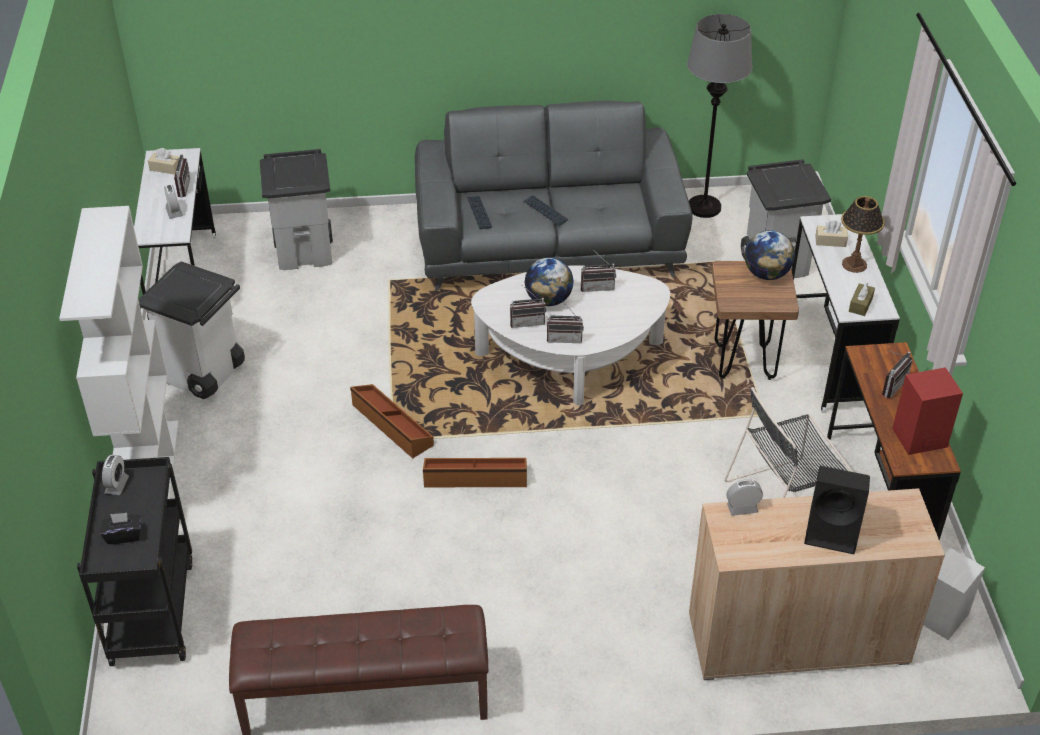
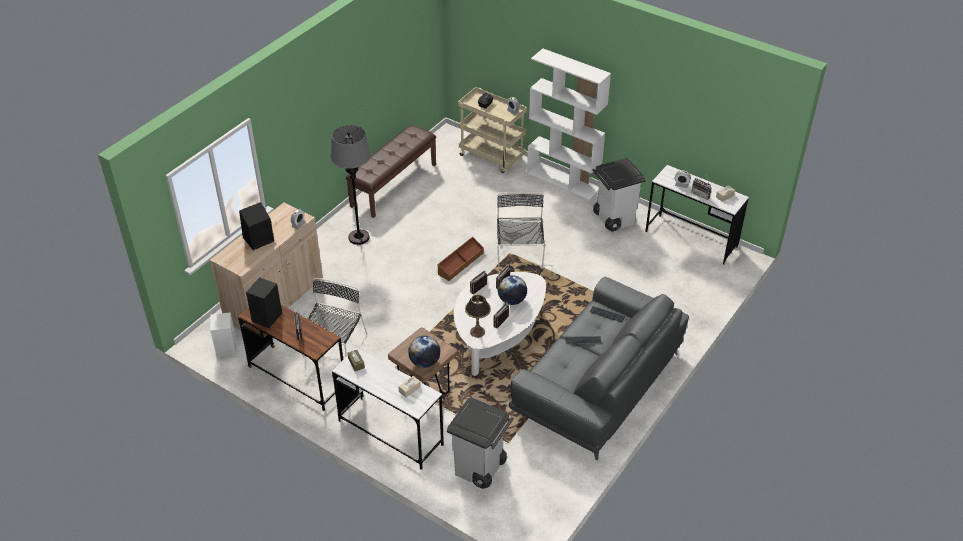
camera: 130 degrees right, 0 degrees up
(151, 610) = (492, 157): black cart -> beige cart
(305, 252) = (679, 289): grey trash can -> none
(391, 425) = (519, 255): brown storage box -> black chair
(704, 207) = (562, 476): grey floor lamp -> grey floor lamp (359, 237)
(854, 264) = (383, 384): table lamp -> table lamp (477, 332)
(918, 438) = (267, 317): red speaker -> black speaker

